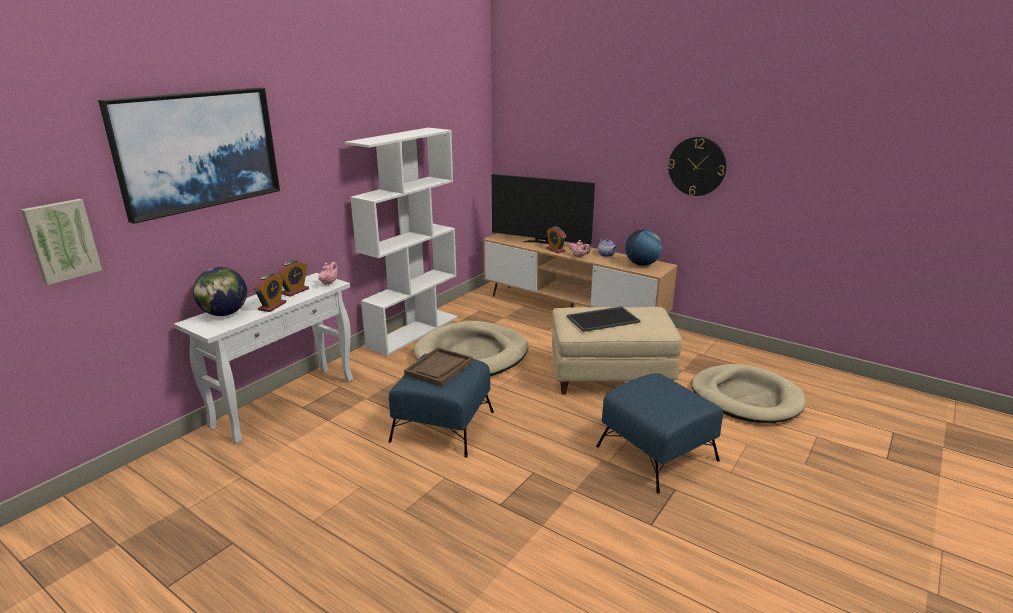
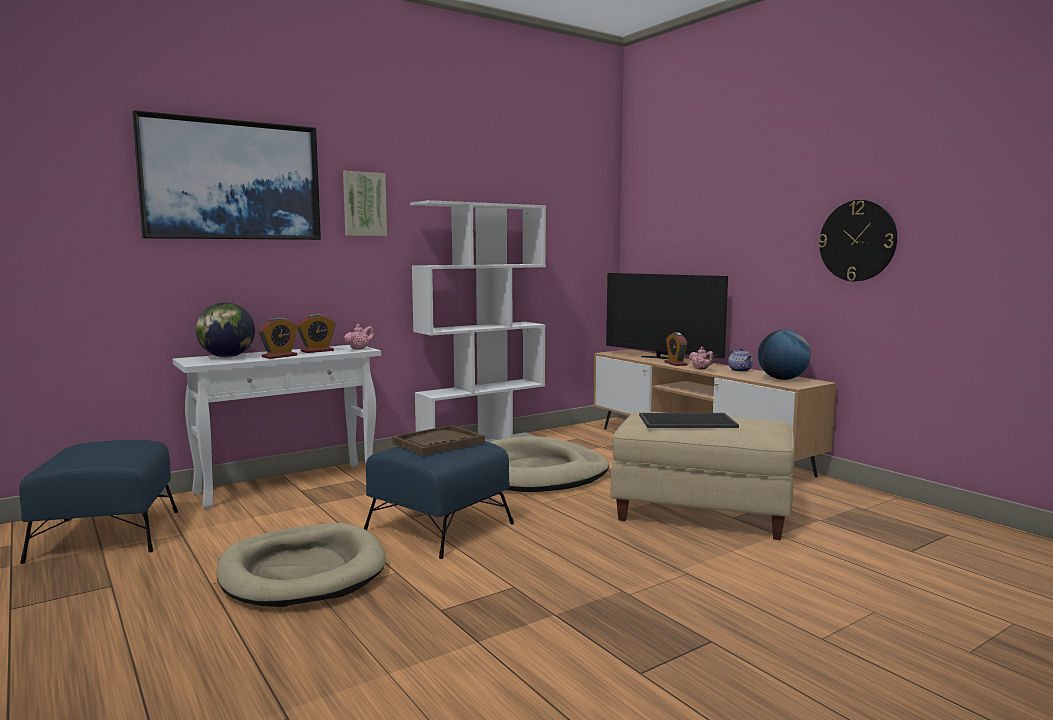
camera: 20 degrees right, 15 degrees down
(62, 240) = (67, 241): picture -> picture (364, 204)
(657, 454) = (711, 598): blue ottoman -> blue ottoman (105, 535)
(746, 398) = (906, 561): beige dog bed -> beige dog bed (302, 571)

